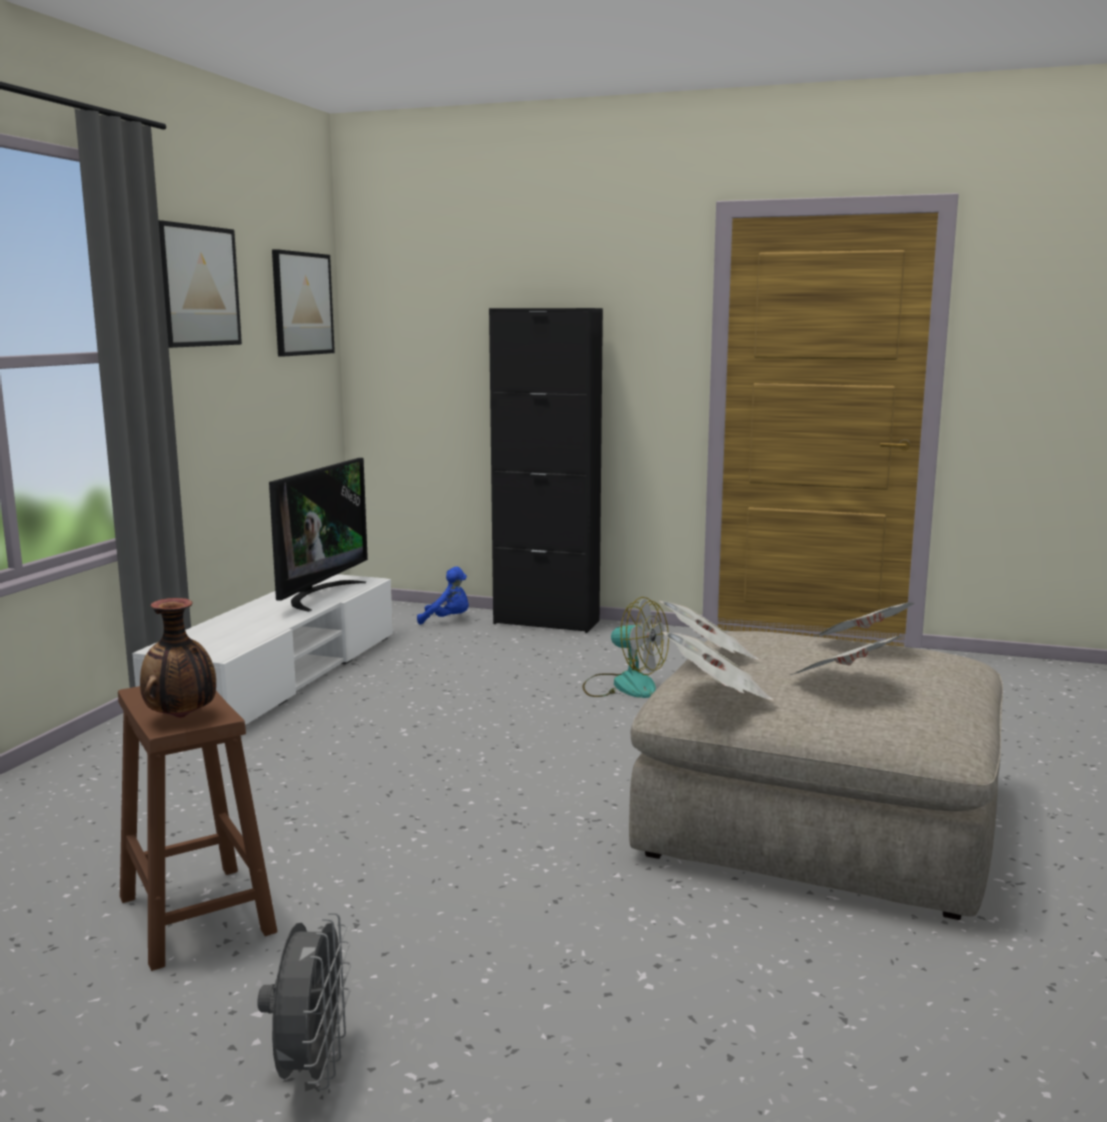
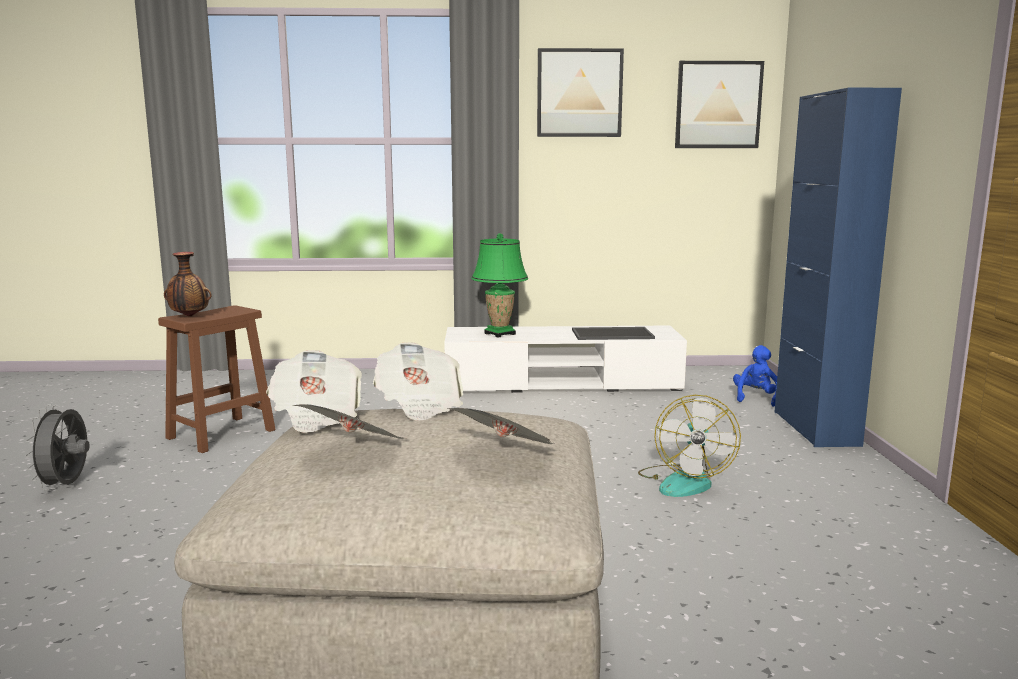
camera: 70 degrees right, 0 degrees up
(229, 634) = (500, 334): none -> green table lamp
(312, 1069) = (66, 486): grey fan -> grey fan turned 105 degrees clockwise
(319, 595) = (613, 334): television -> tray
(447, 620) = (756, 398): blue plush toy -> blue plush toy turned 150 degrees counterclockwise
(546, 622) = (815, 428): black cabinet -> blue cabinet

